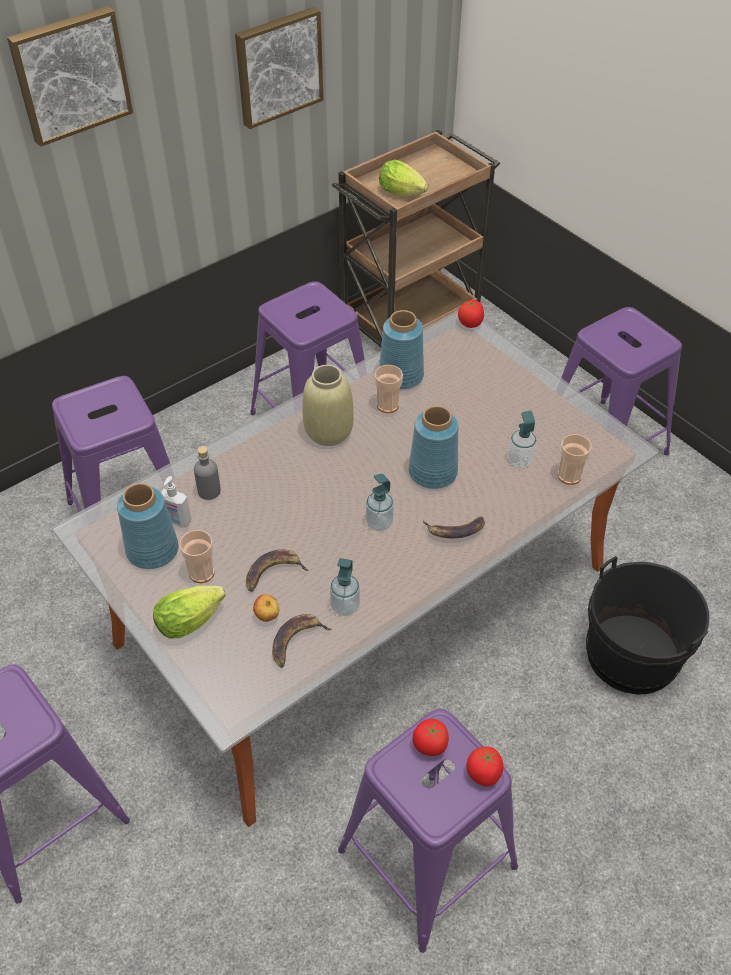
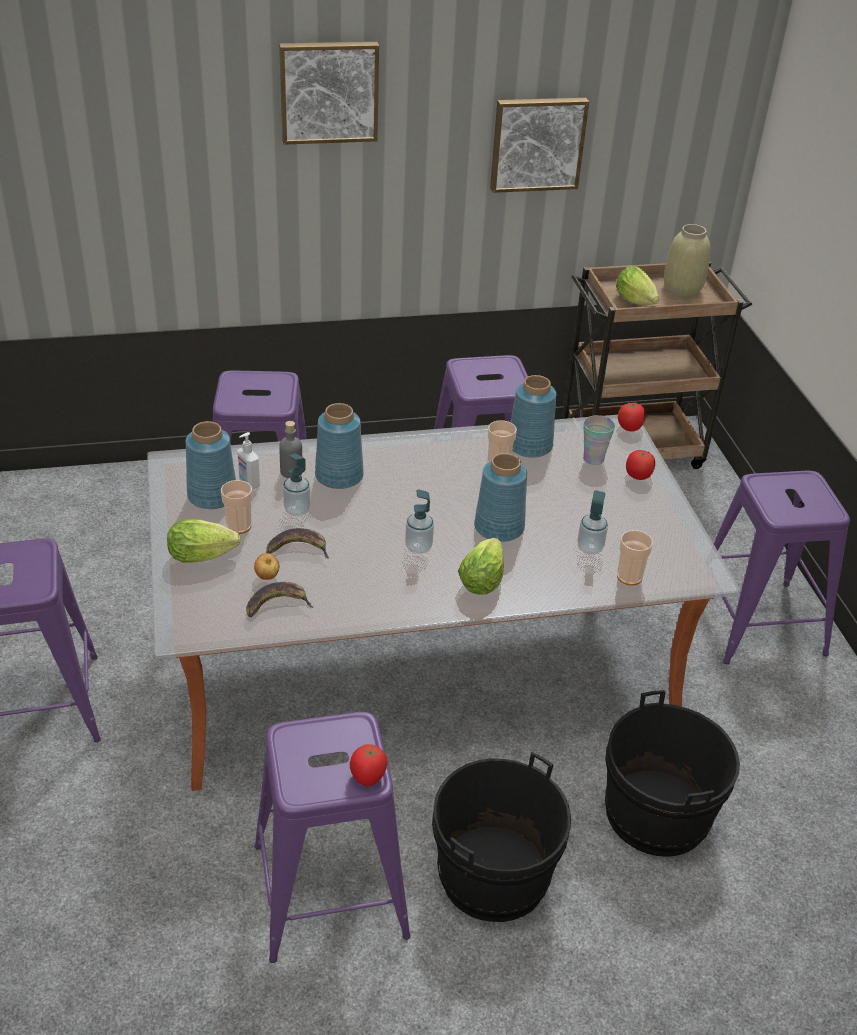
camera: 25 degrees right, 10 degrees down
(256, 478) = (338, 476): none -> blue vase
(328, 432) = (428, 465): beige vase -> beige vase (682, 289)
(345, 606) = (338, 596): soap dispenser -> soap dispenser (297, 510)
(429, 746) = (337, 735): tomato -> tomato (638, 476)
(455, 531) = (483, 578): banana -> lettuce
(462, 368) = (593, 459): none -> cup
(545, 773) = (493, 874): none -> black bucket

